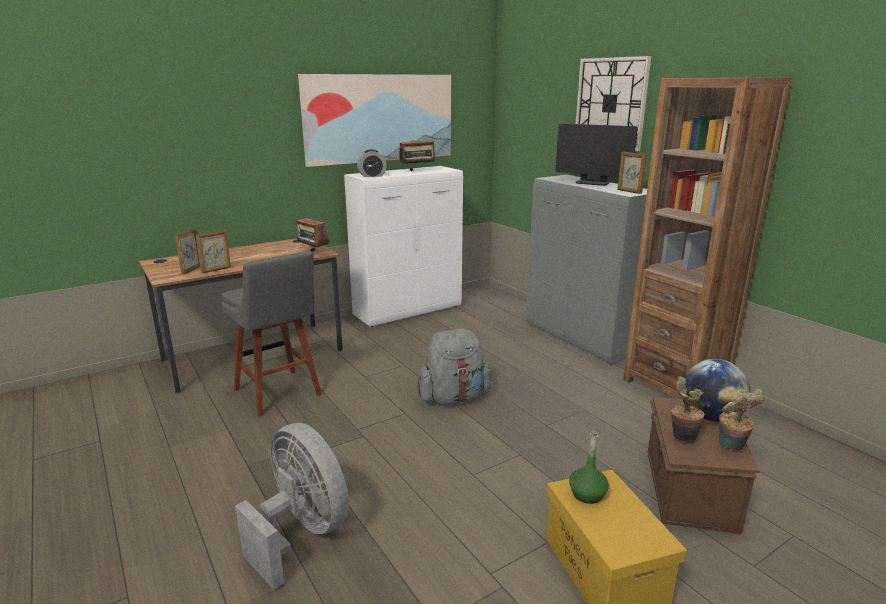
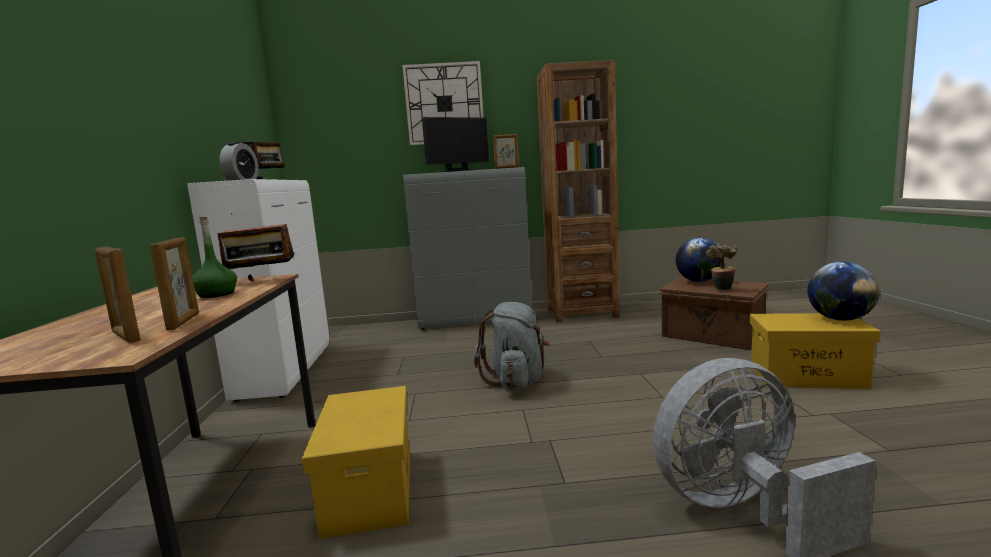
camera: 60 degrees left, 10 degrees down
(279, 394) = (371, 491): grey stool -> yellow storage box
(380, 118) = (202, 109): picture -> none
(587, 494) = (785, 323): green bottle -> green bottle (216, 294)
(639, 538) = (840, 319): none -> globe
(732, 447) = (740, 283): potted plant -> none

